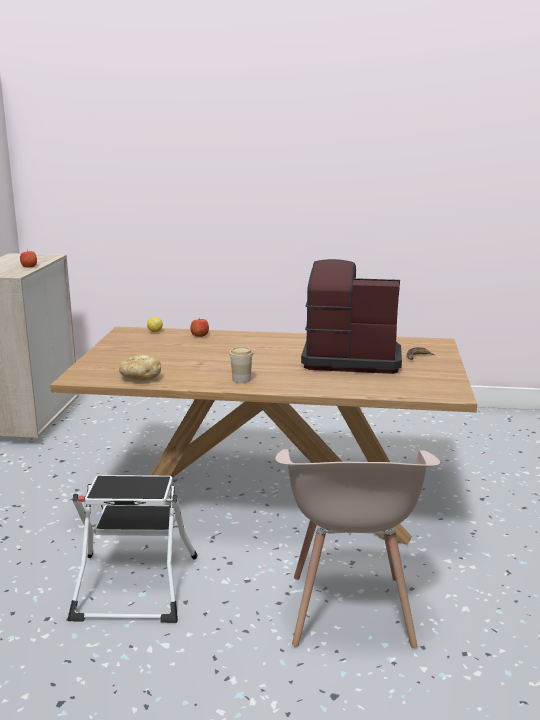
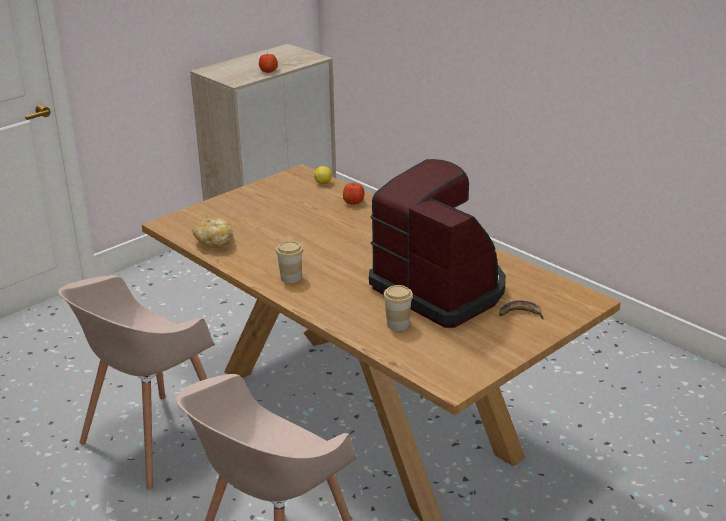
camera: 40 degrees right, 10 degrees up
(134, 583) = (154, 441): step ladder -> beige chair
(362, 380) = (398, 324): none -> cup

